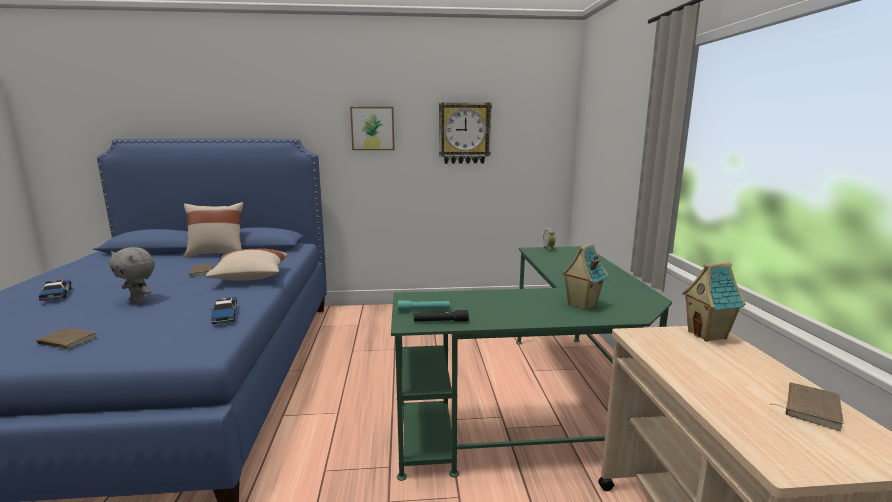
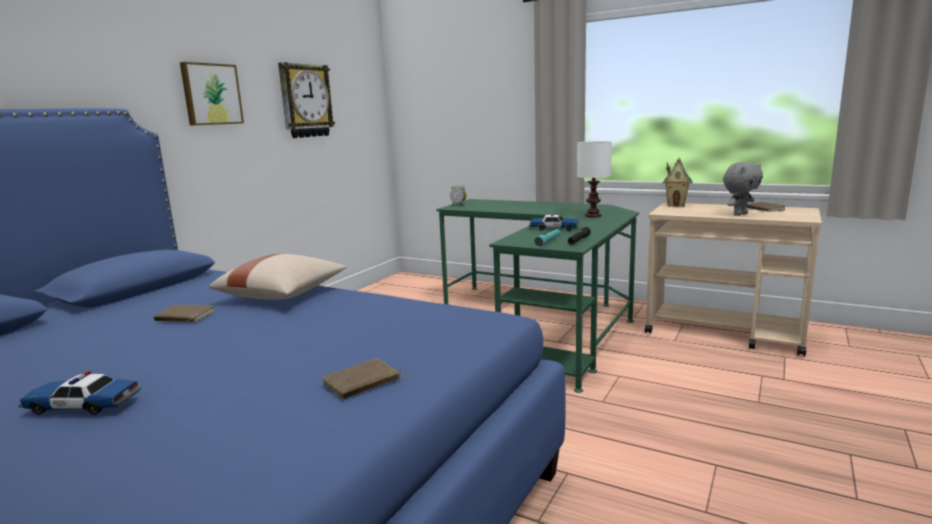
camera: 55 degrees left, 0 degrees up
(139, 301) = (253, 350): grey plush toy -> grey plush toy (739, 214)
(217, 254) = (103, 307): beige pillow -> none
(225, 315) = (408, 309): toy car -> toy car (554, 228)
(581, 305) = (592, 216): toy house -> white table lamp

